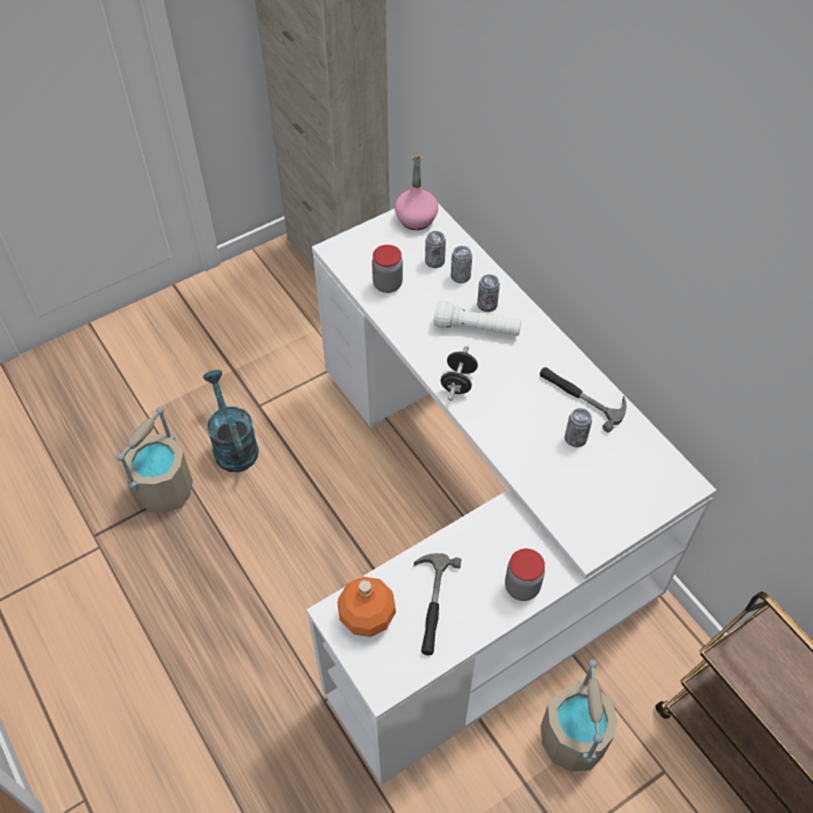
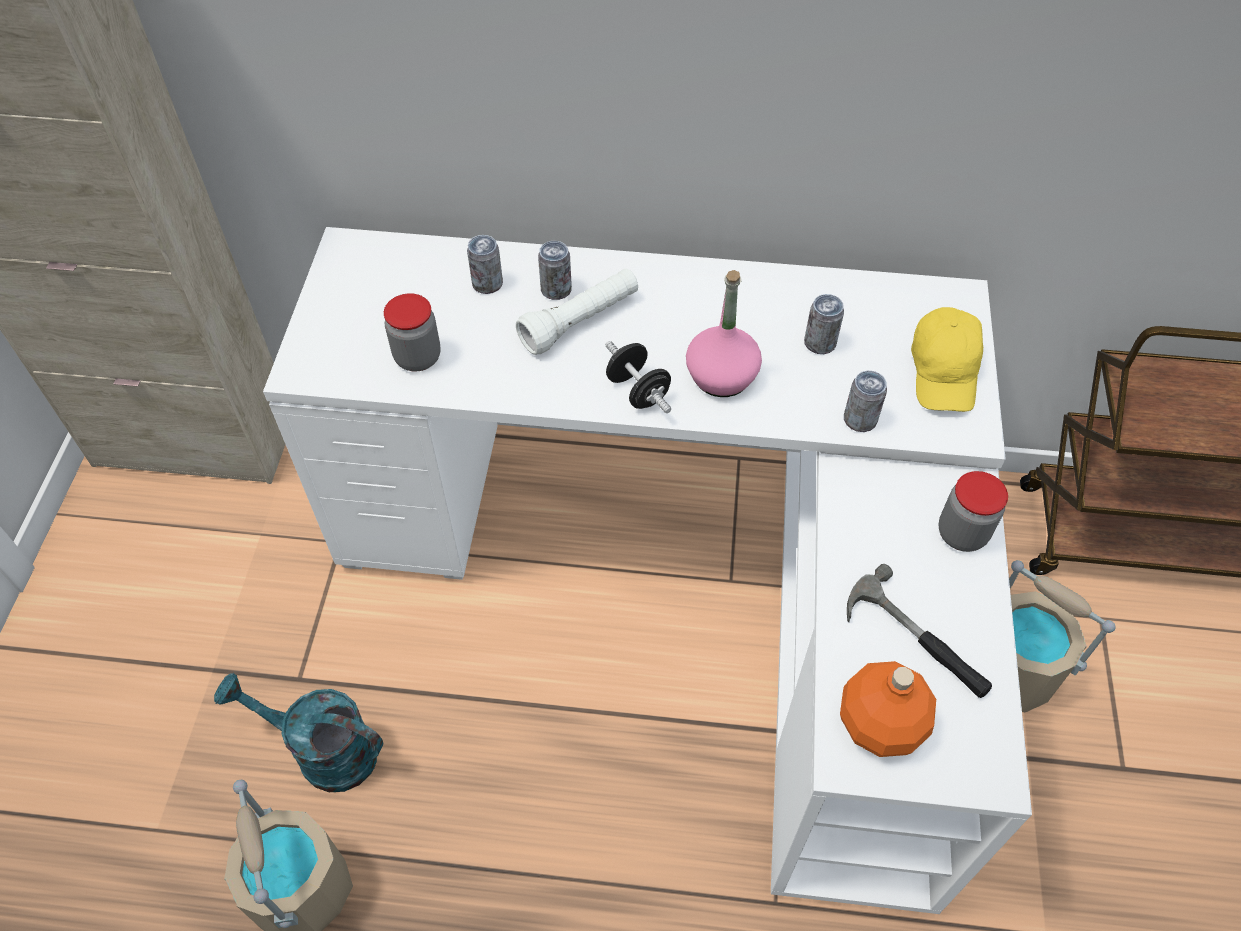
camera: 50 degrees left, 0 degrees up
(416, 219) = (352, 264): pink bottle -> pink bottle (721, 376)
(434, 261) = (437, 291): can -> can (860, 420)
(581, 396) = (768, 299): hammer -> none
(619, 508) = (944, 371): none -> yellow cap

